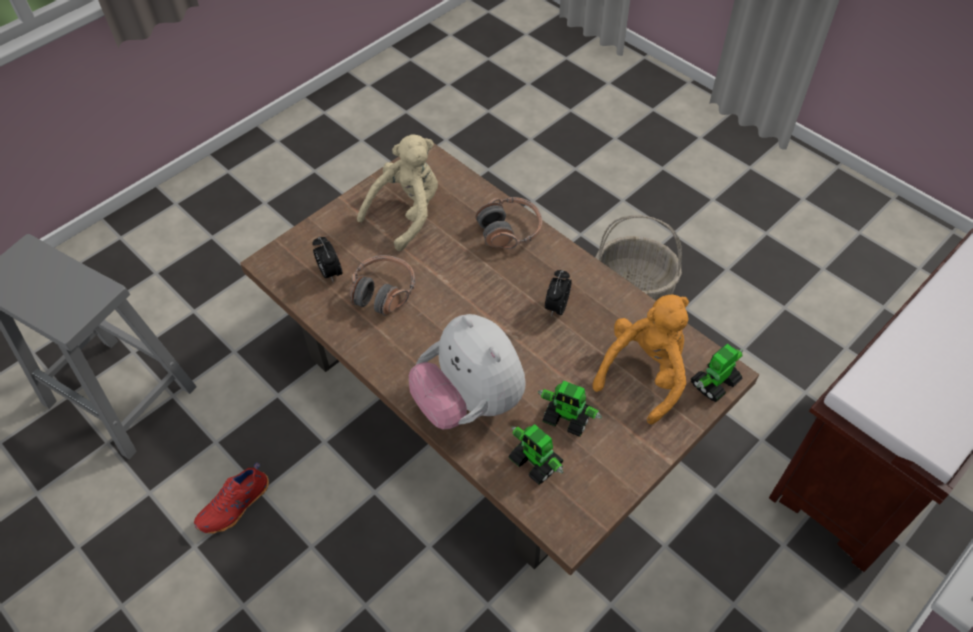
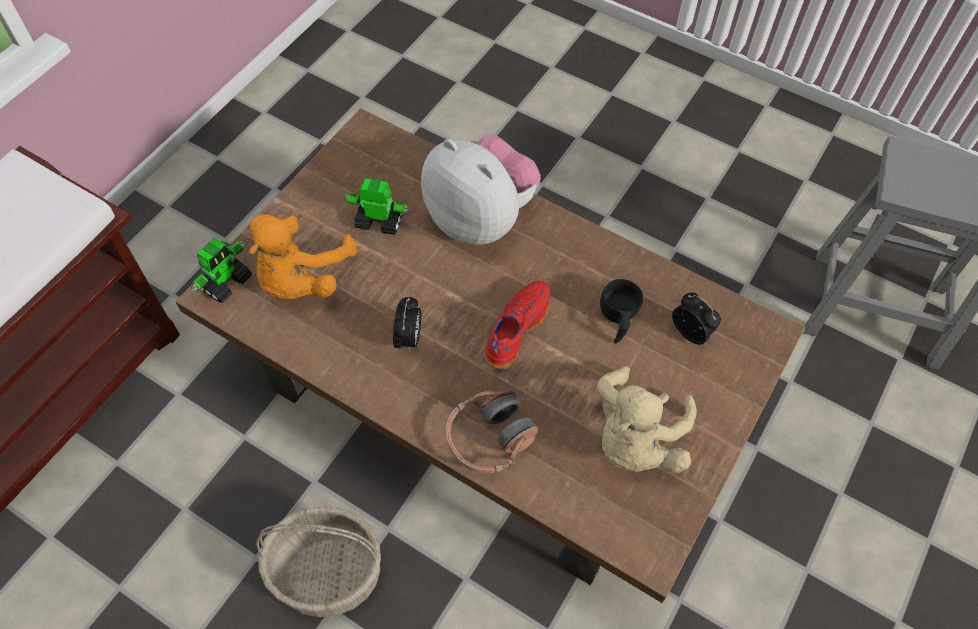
camera: 165 degrees right, 5 degrees up
(235, 506) = (692, 233): red shoe -> red shoe (515, 328)
(383, 291) = (617, 320): headphones -> black cup
(536, 462) = (403, 177): toy robot -> none

